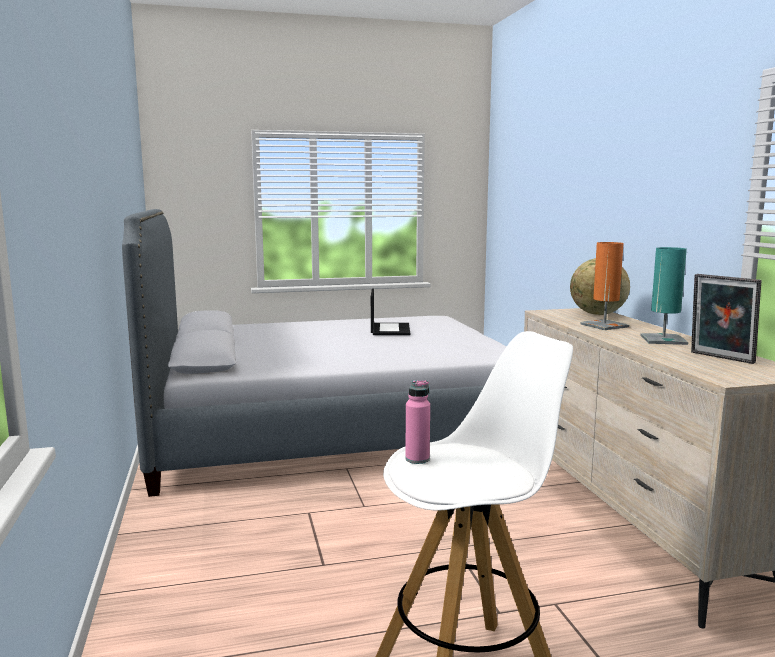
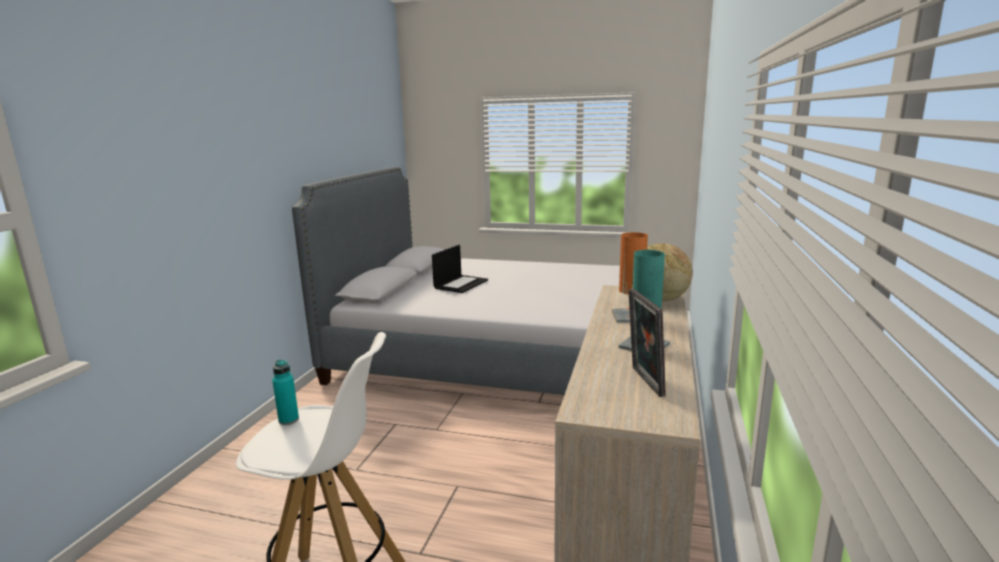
camera: 30 degrees right, 5 degrees up
(389, 329) = (555, 277): laptop -> laptop (461, 284)
(417, 459) = (288, 420): pink bottle -> turquoise bottle

